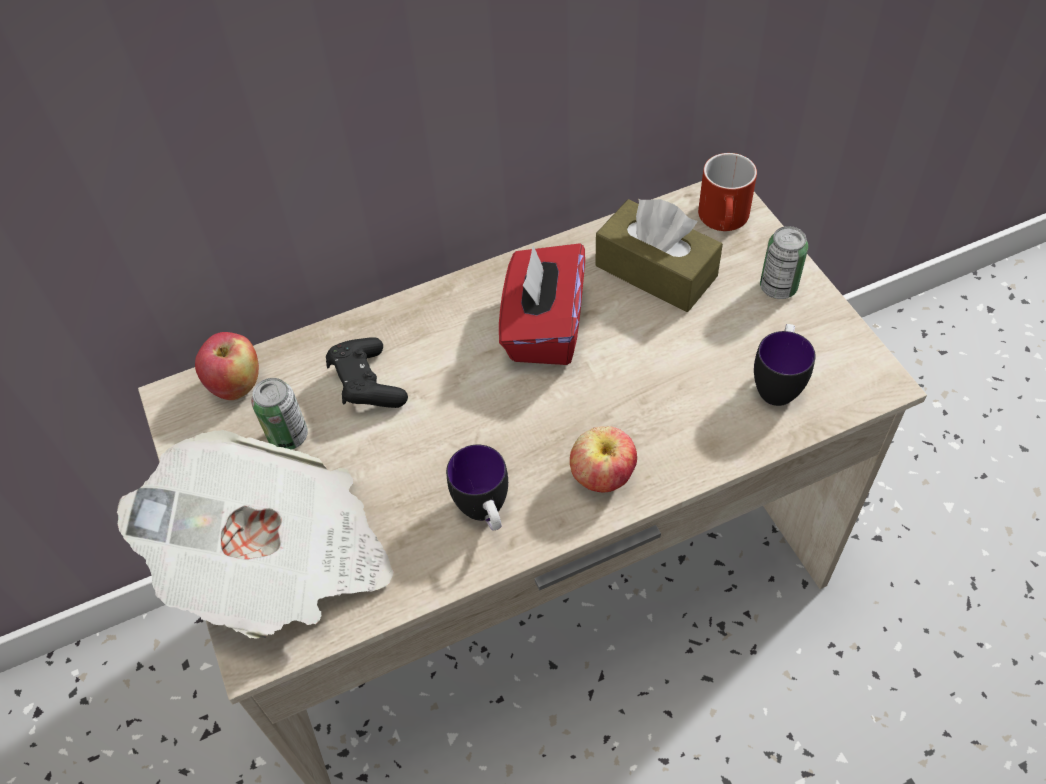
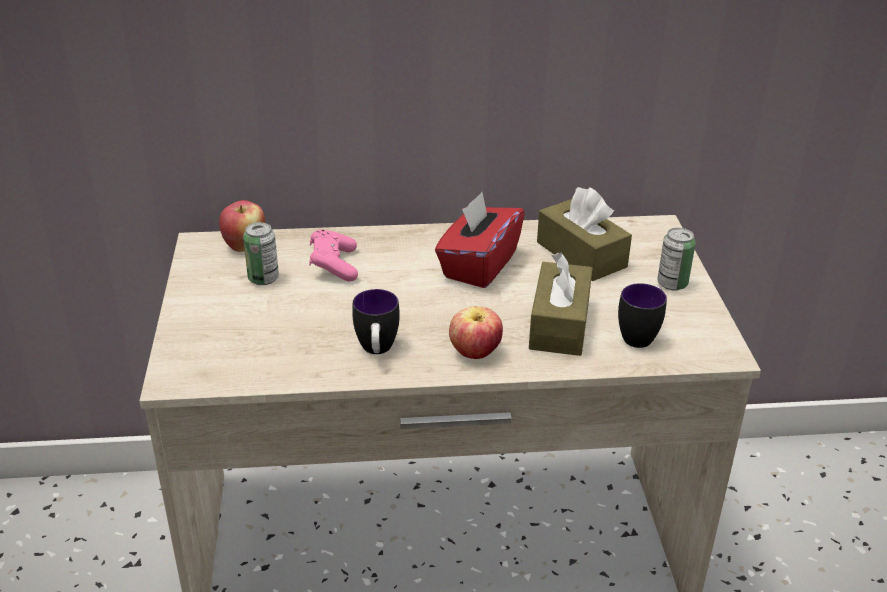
camera: 15 degrees right, 20 degrees down
(281, 560) = (219, 339): newspaper -> none
(367, 385) = (334, 266): black game controller -> pink game controller
(679, 396) = (559, 324): none -> brown tissue box
(725, 221) = (651, 240): red mug -> none

